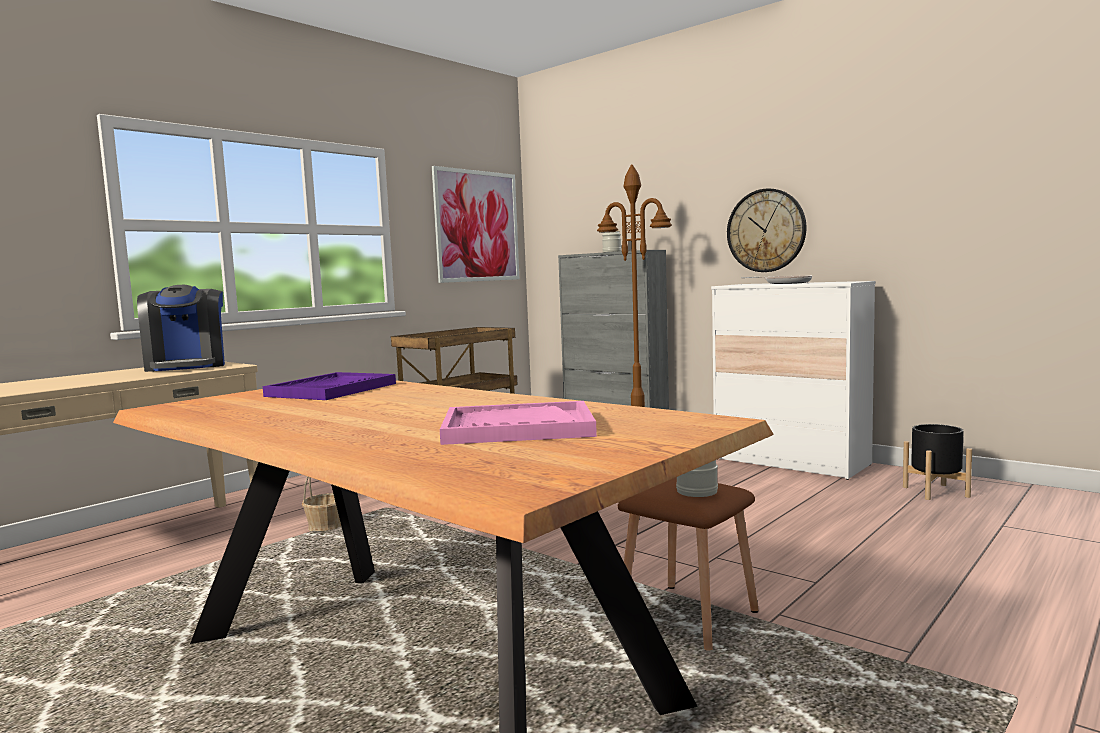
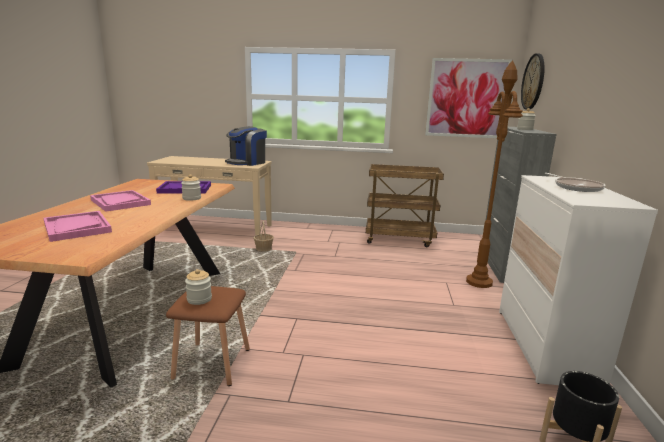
camera: 55 degrees right, 10 degrees up
(354, 414) = (120, 202): none -> pink tray
(420, 388) = (191, 198): none -> jar
(766, 230) = (612, 130): wall clock -> wall clock (533, 82)

